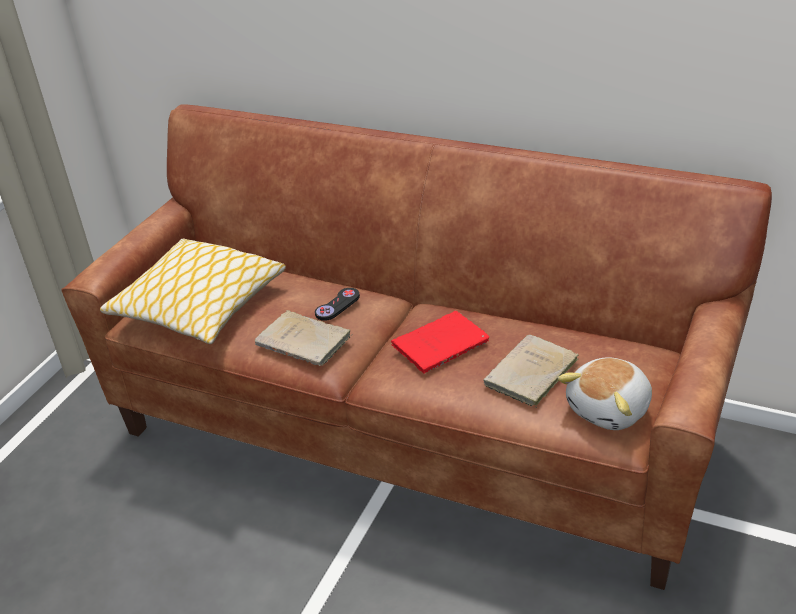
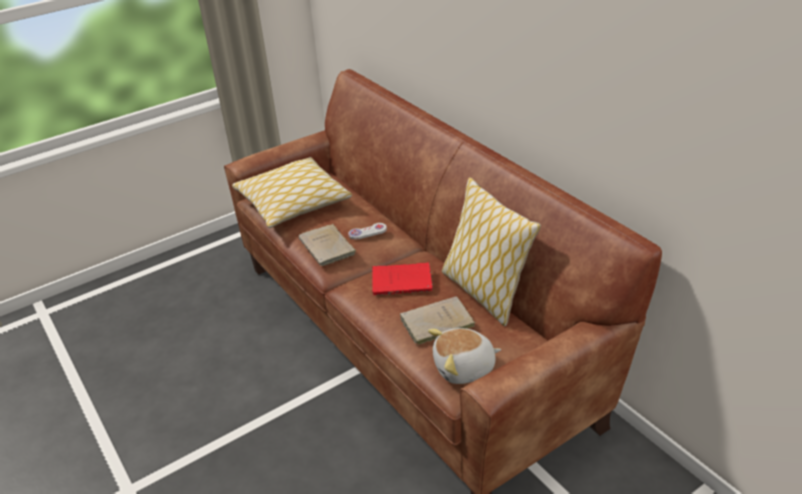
camera: 30 degrees right, 0 degrees up
(337, 305) = (367, 232): black game controller -> white game controller
(543, 320) = (484, 292): none -> pillow

